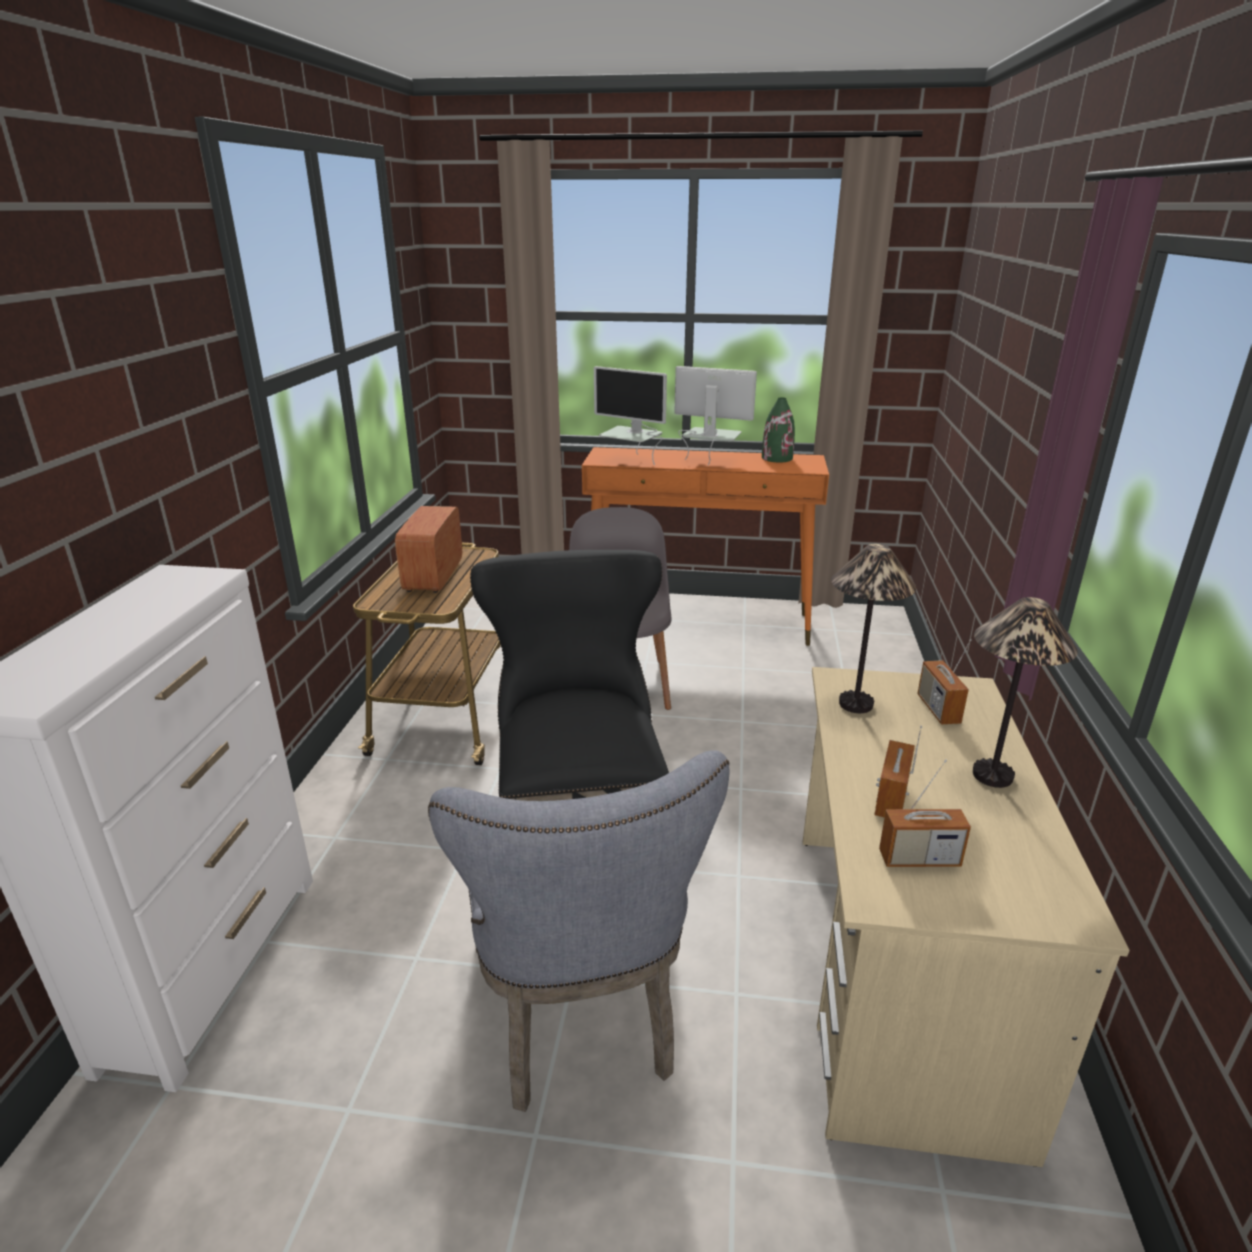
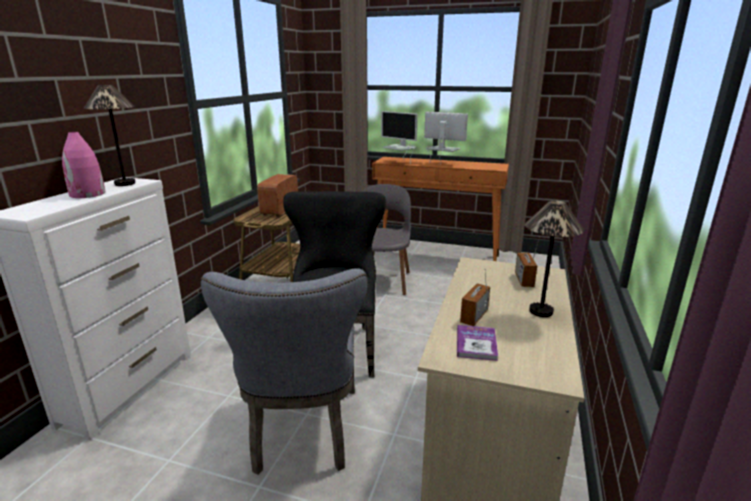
camera: 10 degrees right, 5 degrees down
(117, 624) = (87, 194): none -> pink vase
(777, 458) = (481, 164): green vase -> none
(856, 704) = (476, 274): table lamp -> table lamp (125, 183)
(919, 859) = (476, 344): radio -> book

